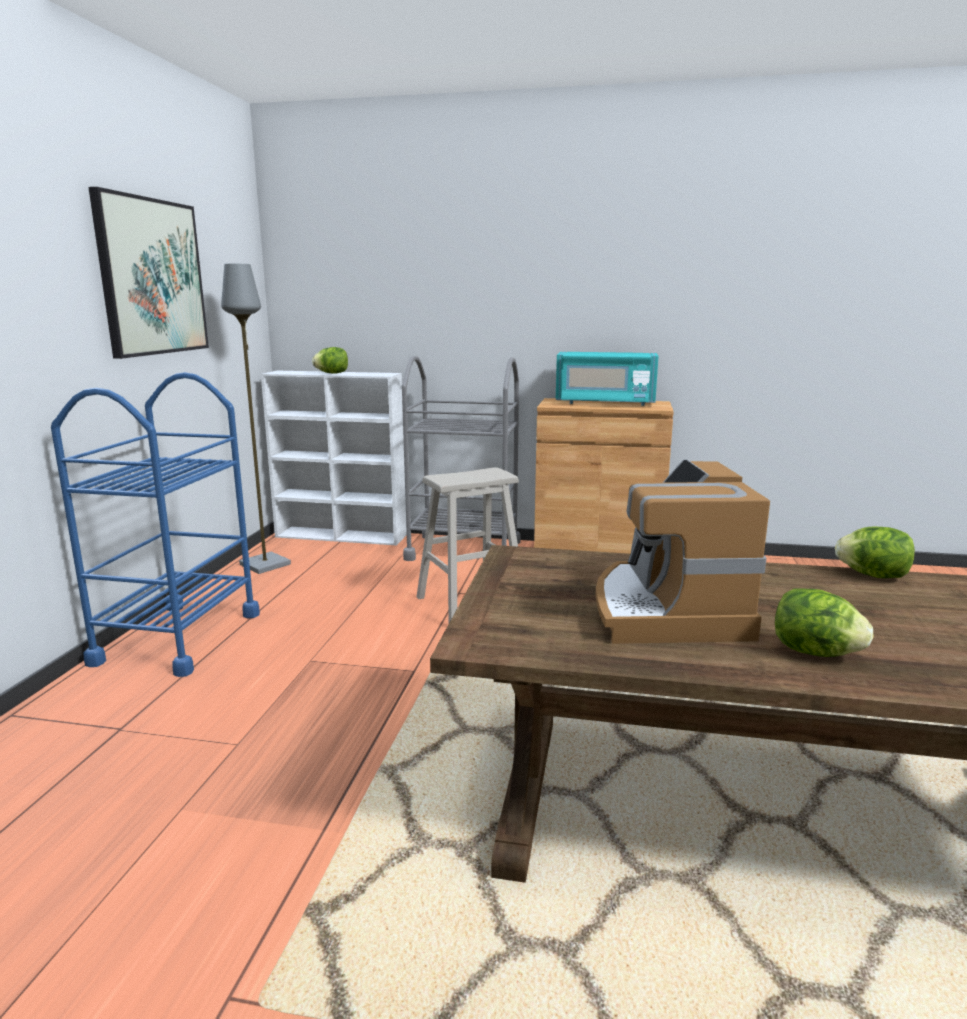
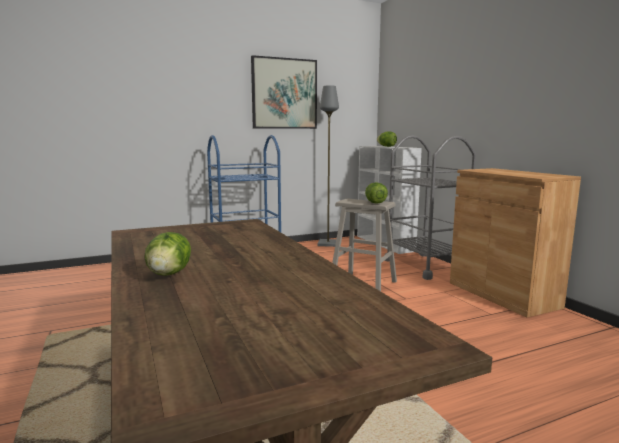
camera: 55 degrees right, 5 degrees down
(604, 403) = (516, 172): turquoise microwave -> none
(666, 610) = (201, 247): coffee machine -> none
(873, 575) = (339, 278): lettuce -> lettuce (375, 203)

